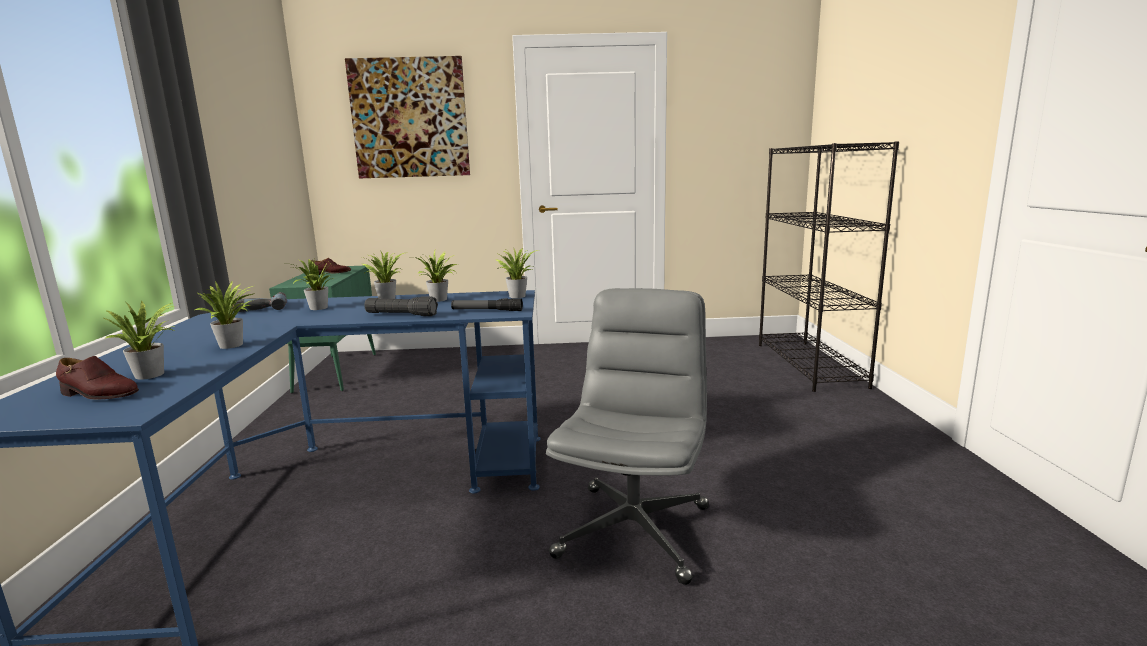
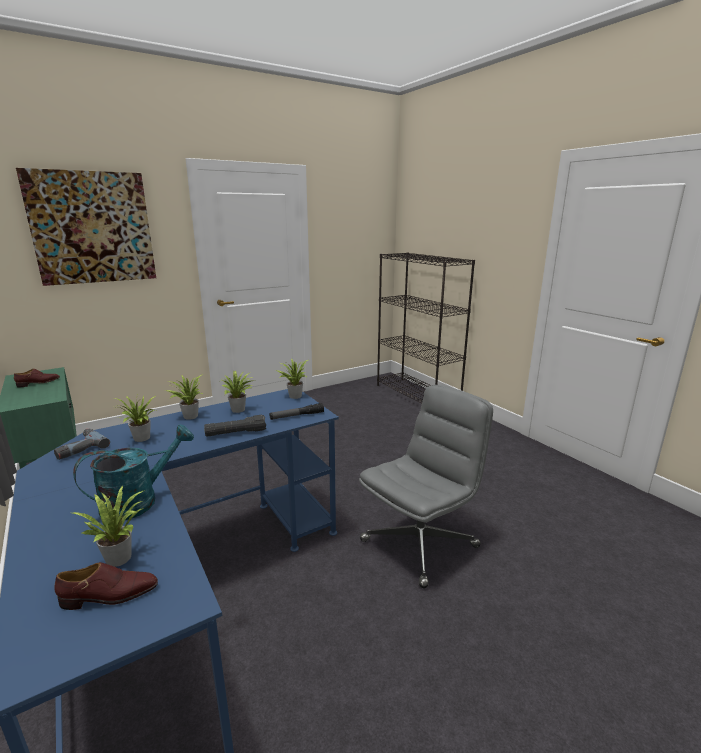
camera: 30 degrees left, 5 degrees up
(234, 345) = (139, 501): potted plant -> turquoise watering can
(633, 530) = (420, 543): grey office chair -> grey office chair turned 60 degrees clockwise

